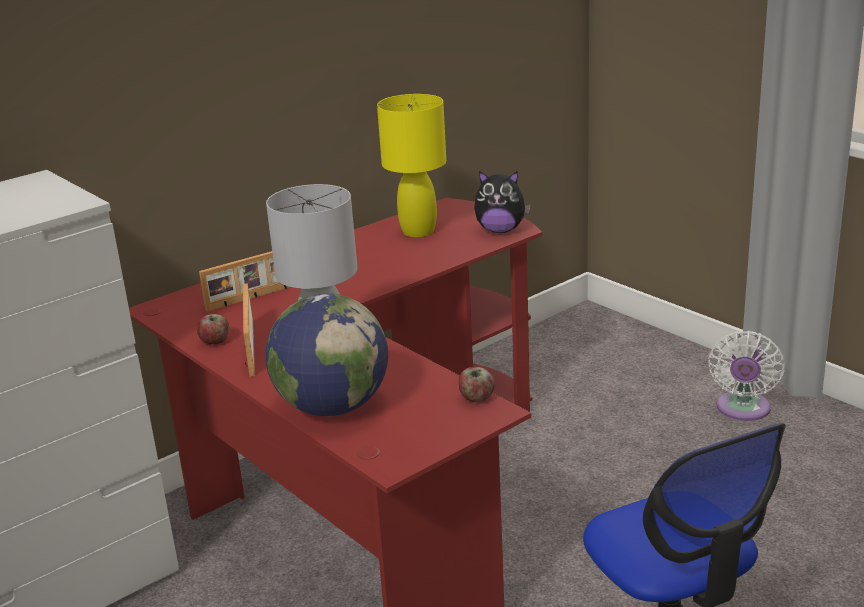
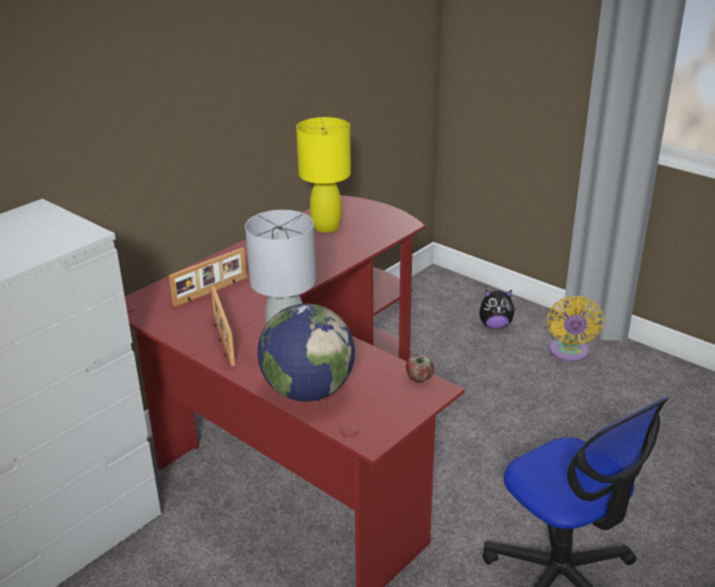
camera: 10 degrees left, 5 degrees up
(215, 342) = (191, 335): apple -> none
(500, 230) = (392, 224): plush toy -> plush toy (495, 325)
(742, 410) = (569, 353): white fan -> yellow fan

